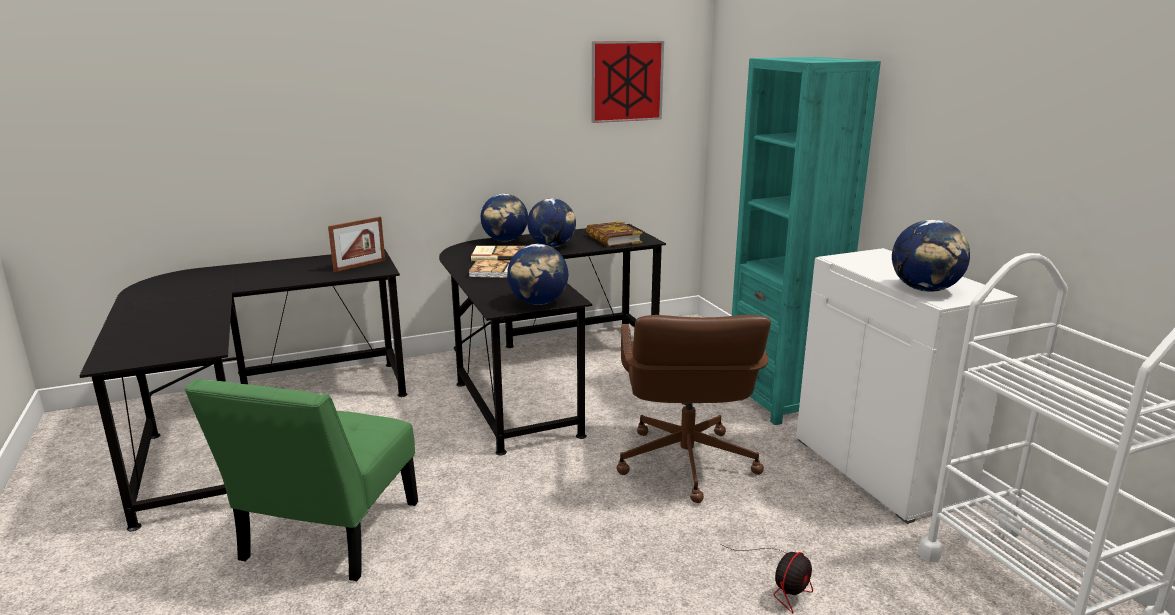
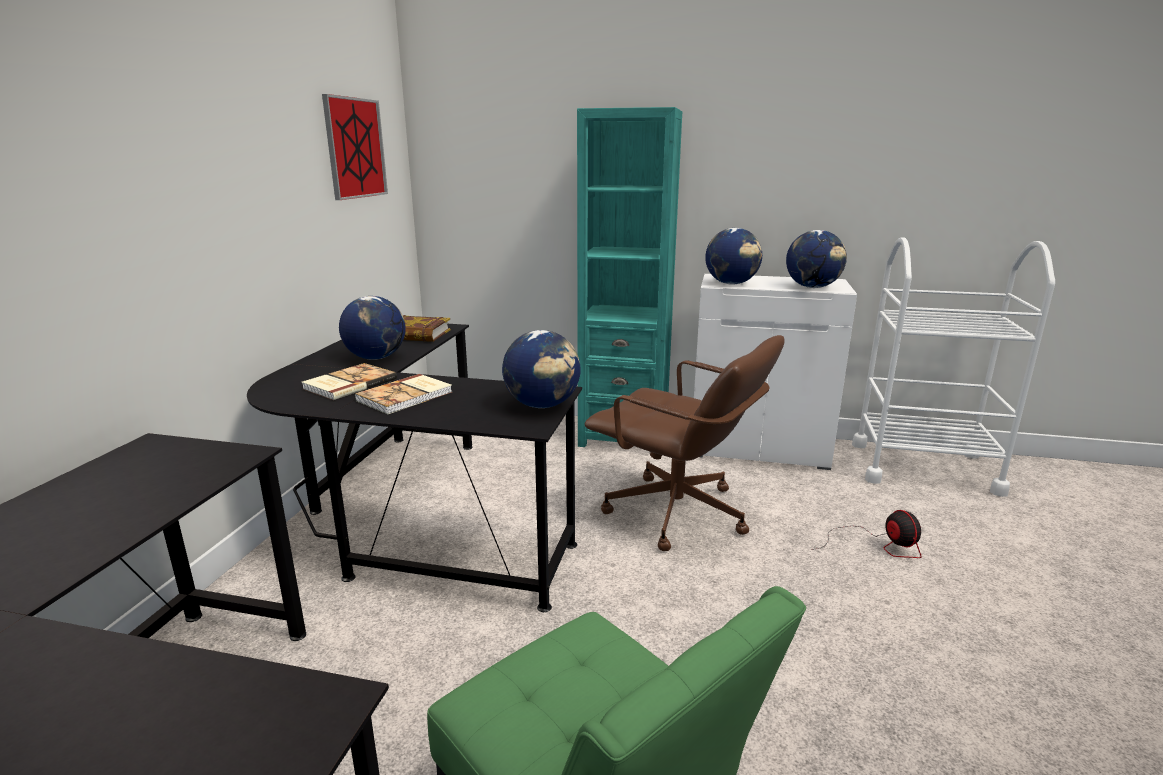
camera: 55 degrees left, 0 degrees up
(359, 266) = (181, 465): picture frame -> none
(505, 240) = (302, 369): globe -> globe (731, 284)

